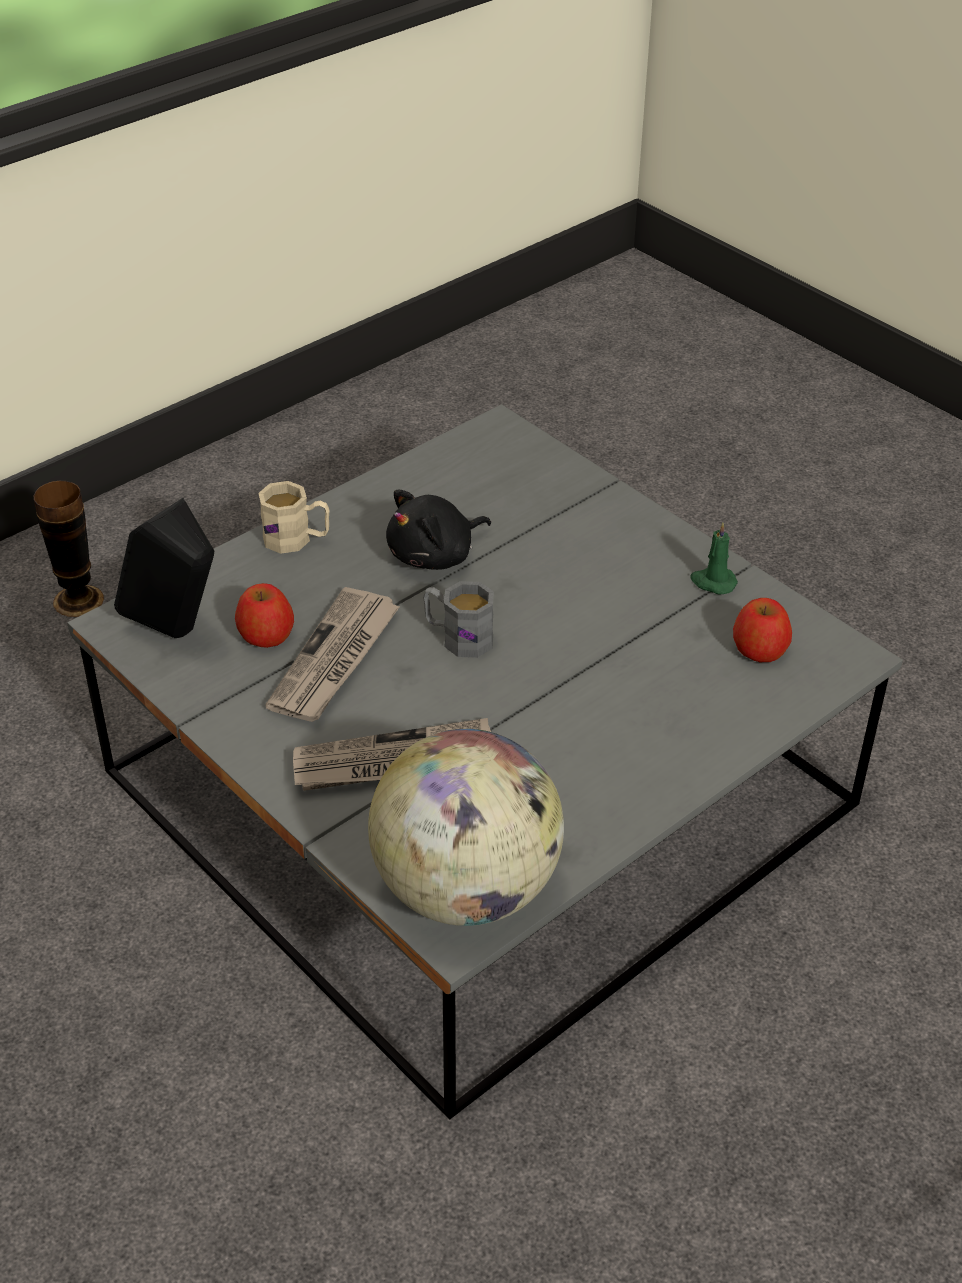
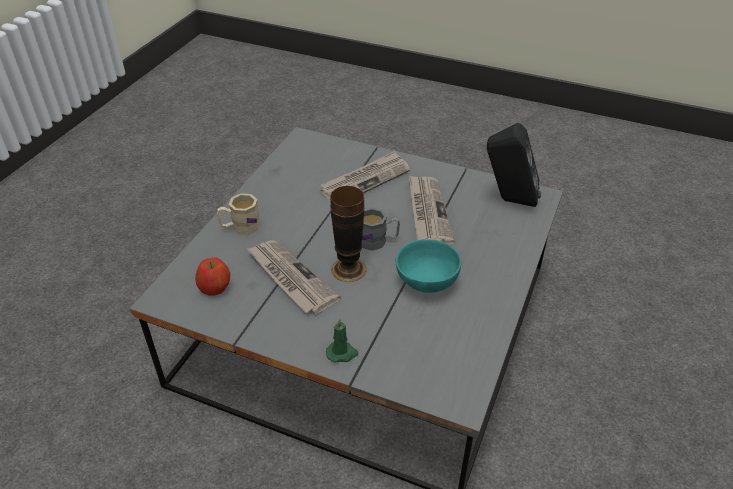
camera: 155 degrees right, 0 degrees up
(78, 600) = (662, 349): vase -> vase (348, 269)
(266, 633) = (470, 213): apple -> none
(297, 539) = (507, 266): beige mug -> beige mug (240, 227)
(435, 555) = (425, 282): black plush toy -> turquoise bowl
(466, 889) = (306, 150): globe -> none
(634, 624) = (290, 278): none -> newspaper
(712, 582) = (254, 321): green candle -> green candle (342, 353)

